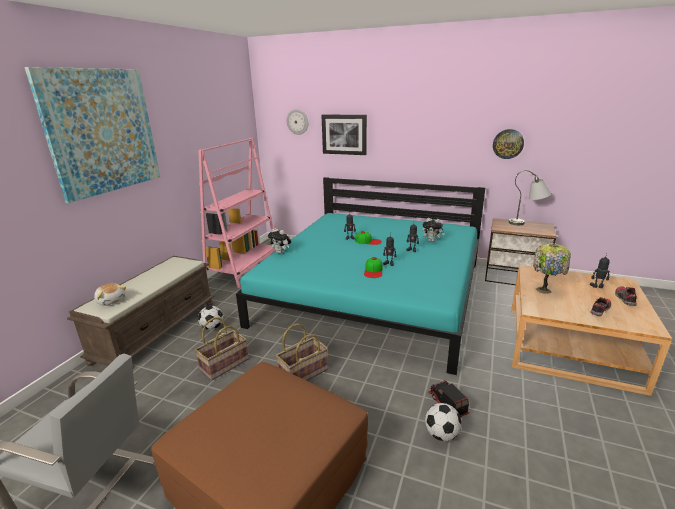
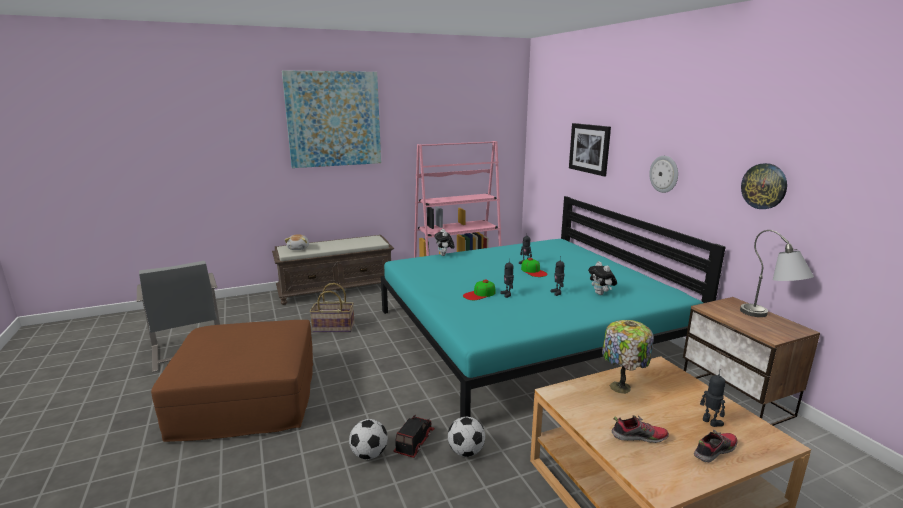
camera: 45 degrees right, 5 degrees down
(212, 327) = (367, 302): football -> football (466, 451)
(297, 122) = (555, 129): wall clock -> wall clock (664, 174)
(303, 372) = (365, 358): basket -> none

